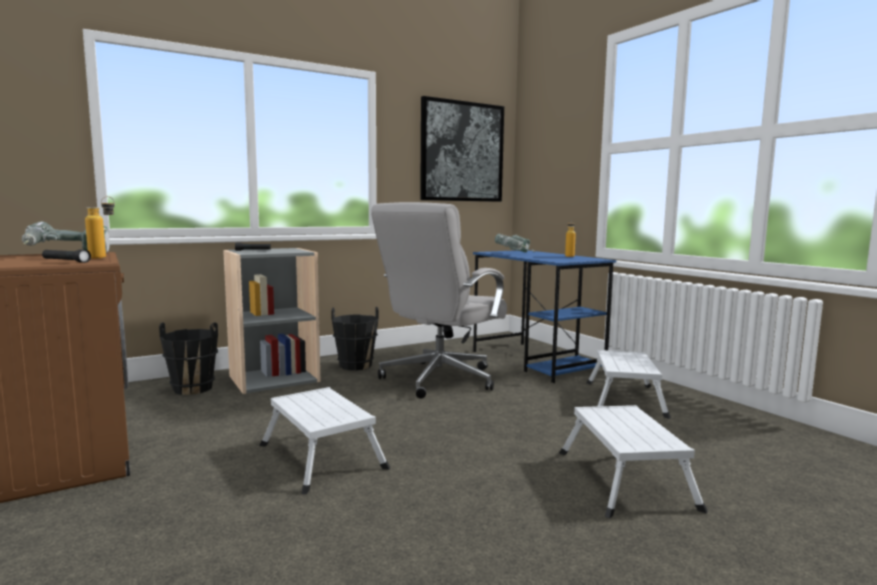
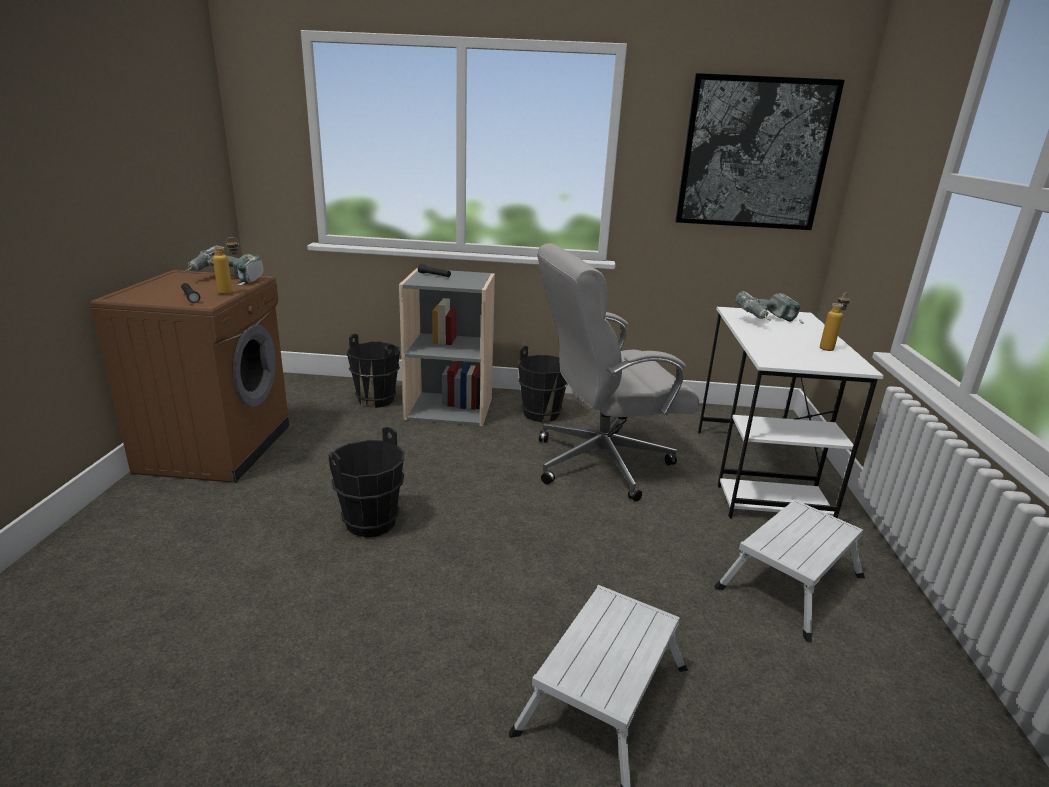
camera: 35 degrees right, 15 degrees up
(322, 456) = (371, 522): white step ladder -> black bucket
(536, 361) = (758, 474): blue desk -> white desk

